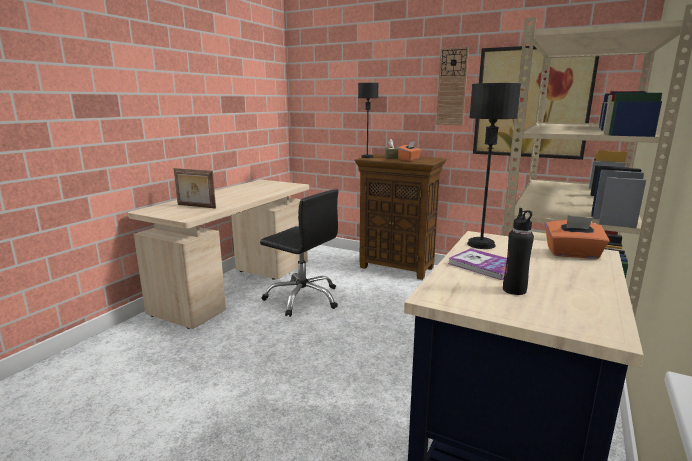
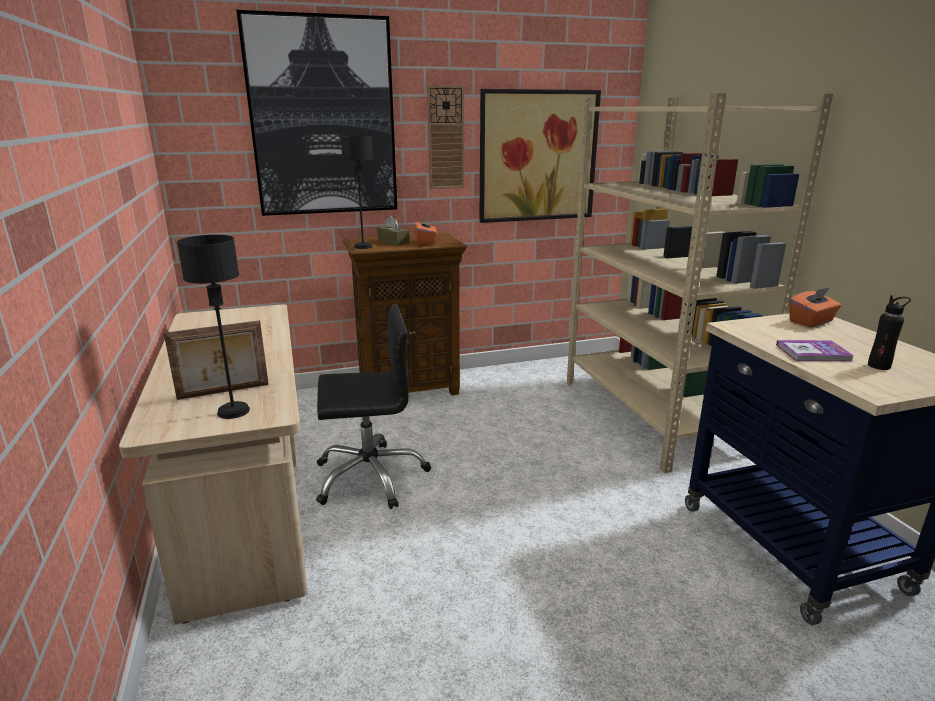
camera: 45 degrees left, 5 degrees up
(371, 74) = (323, 118): none -> picture
(481, 244) = (755, 333): black table lamp -> black table lamp (234, 411)

